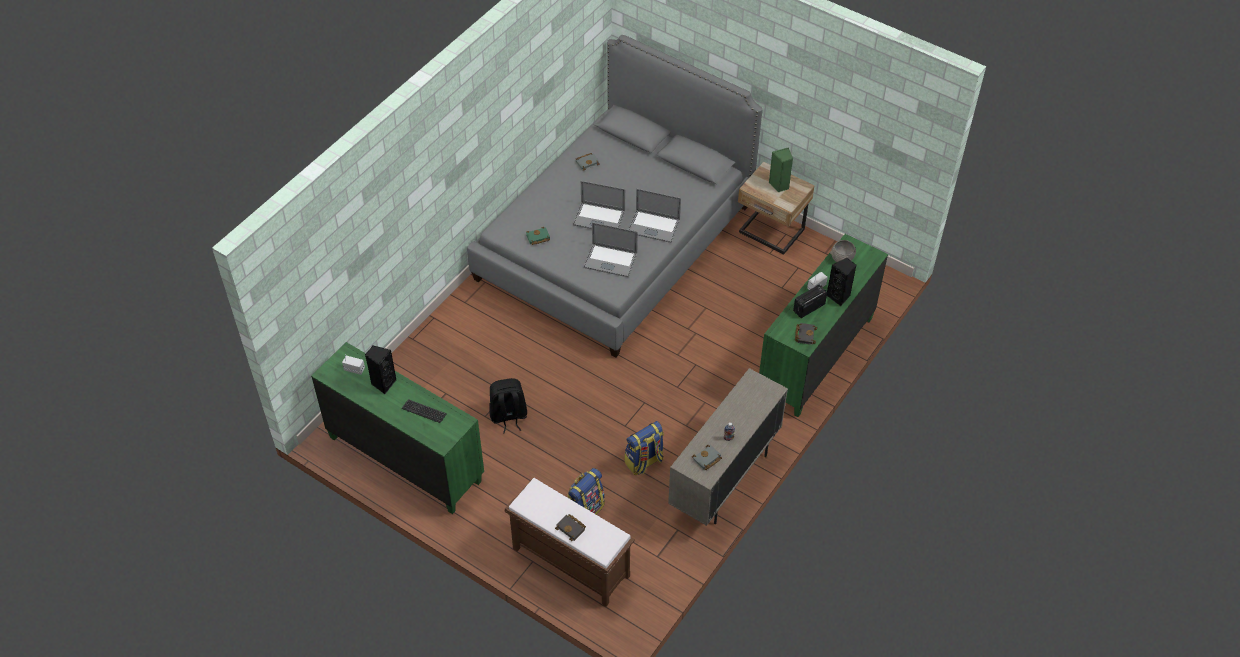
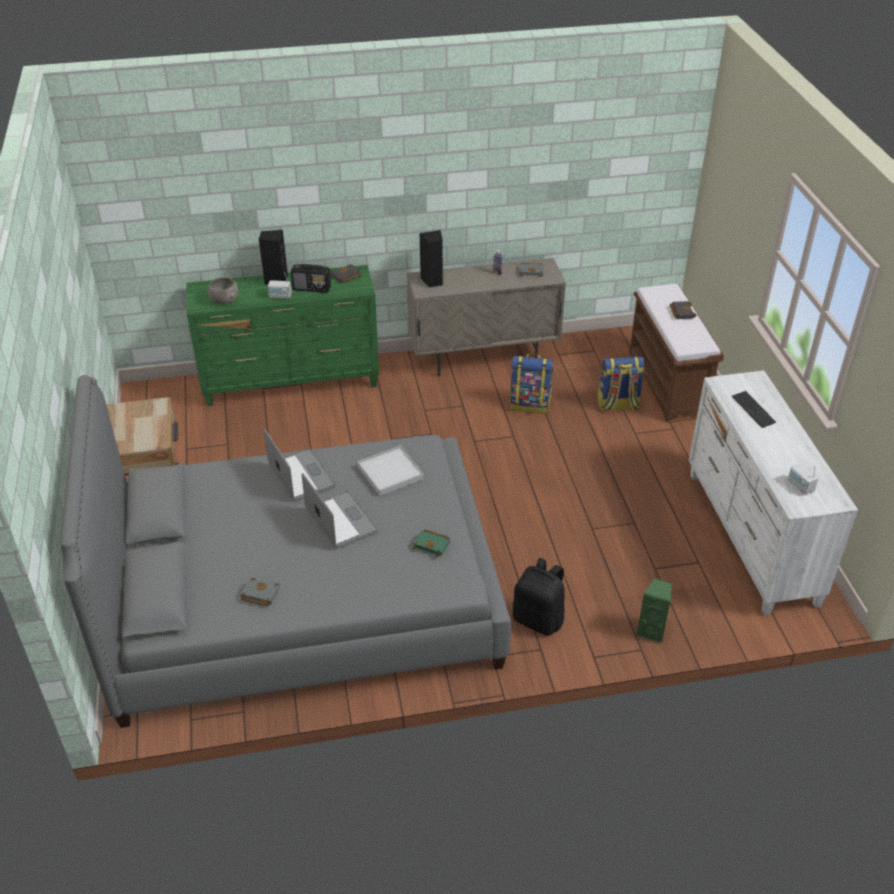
camera: 135 degrees left, 10 degrees down
(383, 383) = (777, 456): black speaker -> black speaker (432, 281)
(405, 458) = (750, 538): green dresser -> white dresser
(508, 416) = (611, 508): black backpack -> black backpack (539, 619)
(610, 260) = (390, 473): laptop -> white tray
(779, 185) = (132, 425): green speaker -> green speaker (652, 631)

